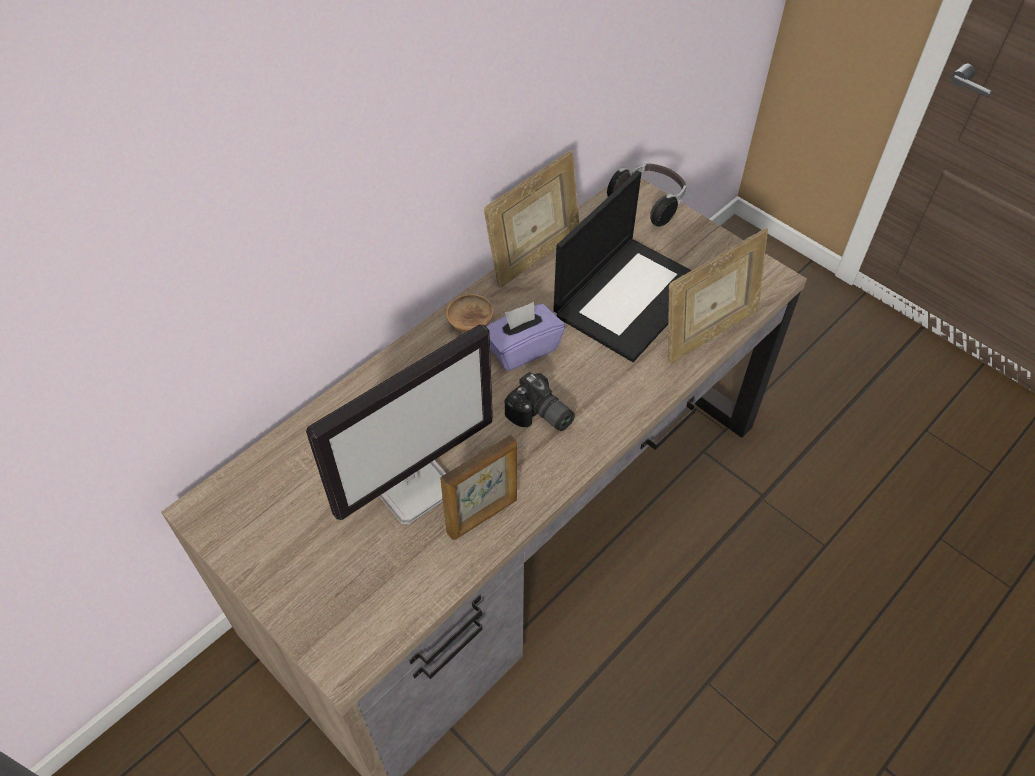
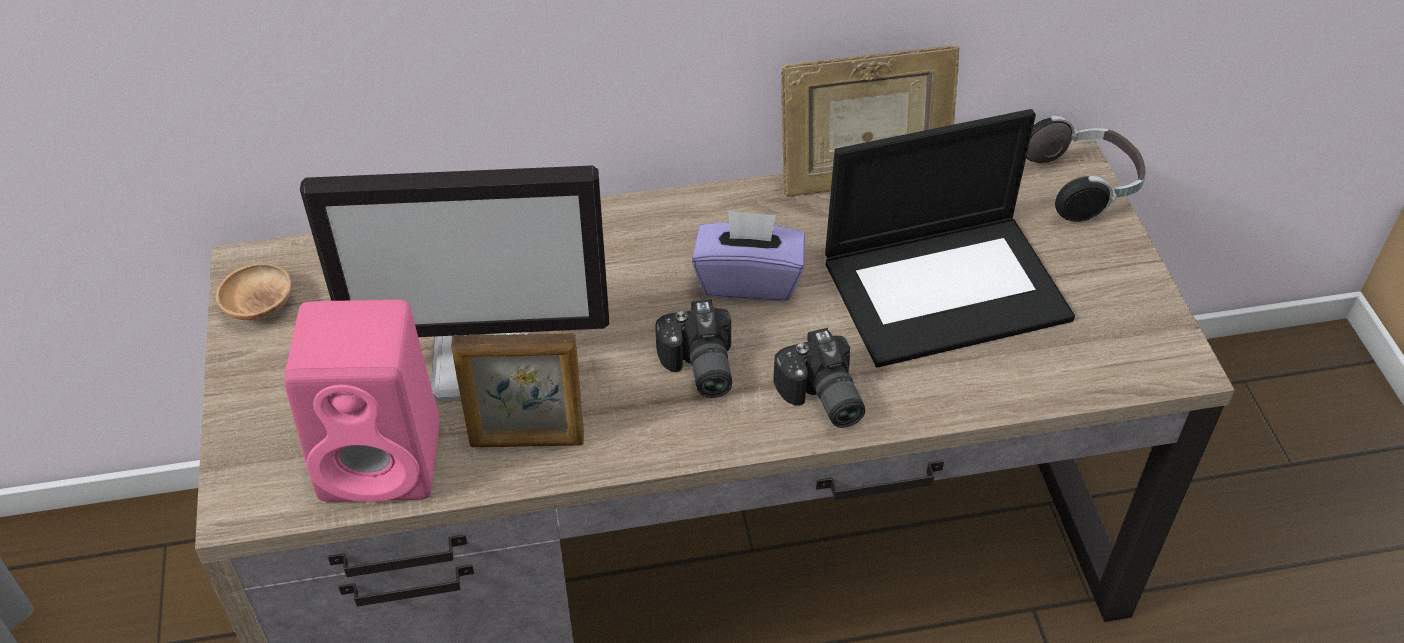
camera: 35 degrees right, 5 degrees down
(409, 579) = (386, 459): none -> pink speaker
(470, 323) = (712, 218): brown bowl -> brown bowl (259, 306)
(619, 396) = (820, 398): none -> camera
(707, 334) = (1014, 386): picture frame -> none

